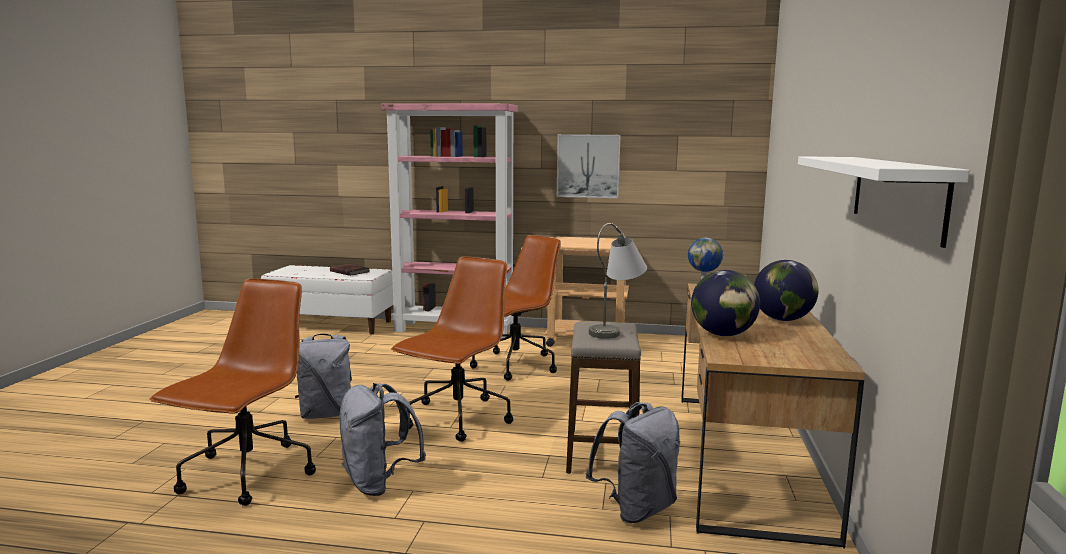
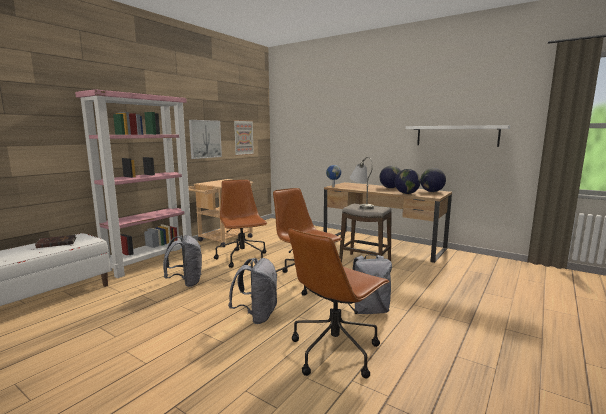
camera: 65 degrees left, 0 degrees up
(247, 475) = (335, 350): brown office chair -> brown office chair turned 90 degrees counterclockwise
(636, 509) = (415, 266): grey backpack -> grey backpack (186, 283)
(682, 166) = (243, 137): none -> picture
(806, 353) = (431, 191): none -> globe

